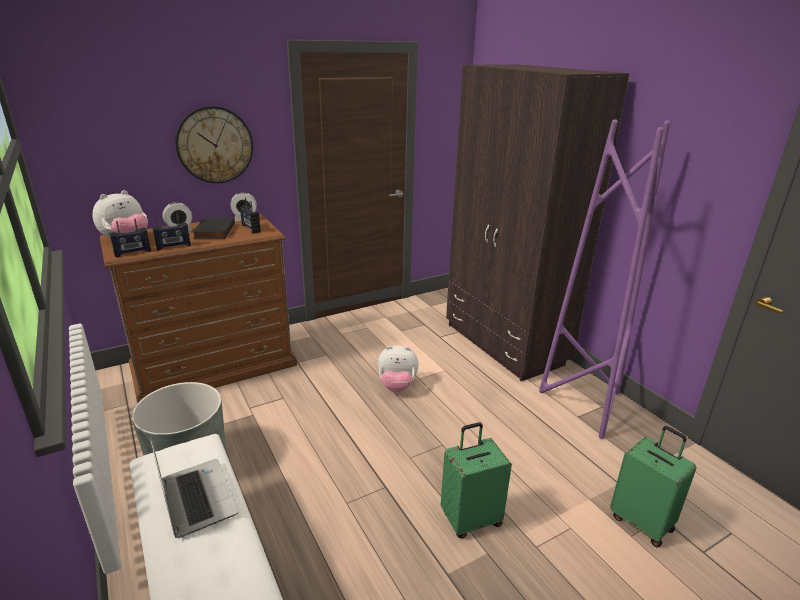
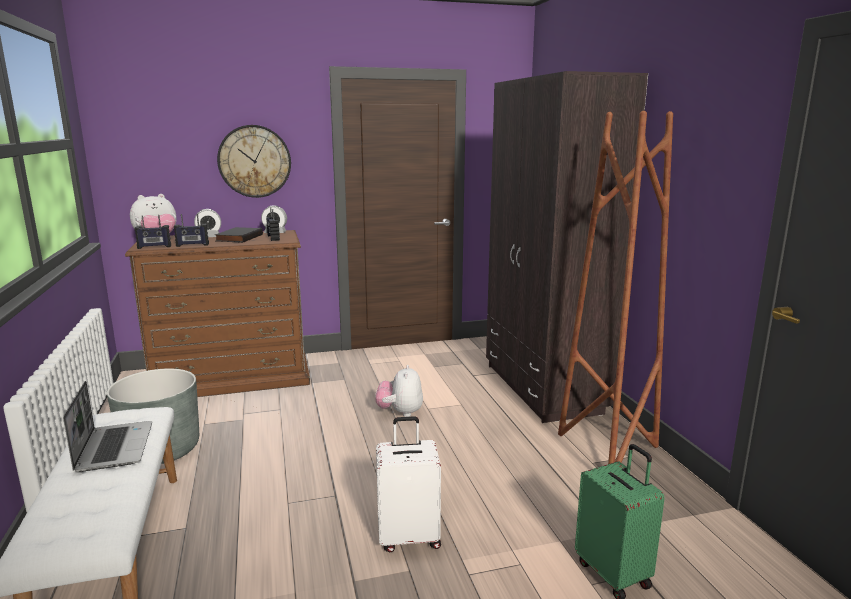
camera: 15 degrees right, 10 degrees down
(397, 386) = (400, 412): plush toy -> plush toy turned 75 degrees clockwise
(470, 519) = (409, 537): green suitcase -> white suitcase
(586, 407) = (608, 455): purple clothes rack -> brown clothes rack

